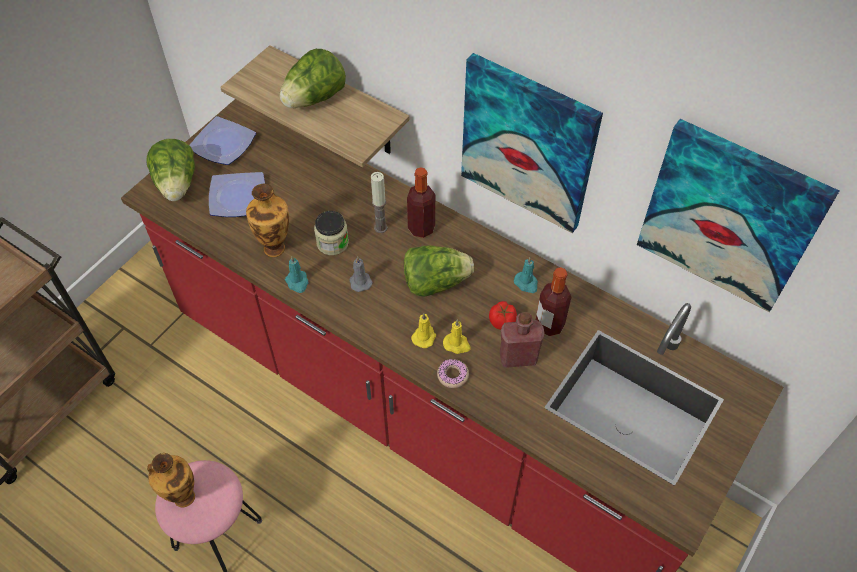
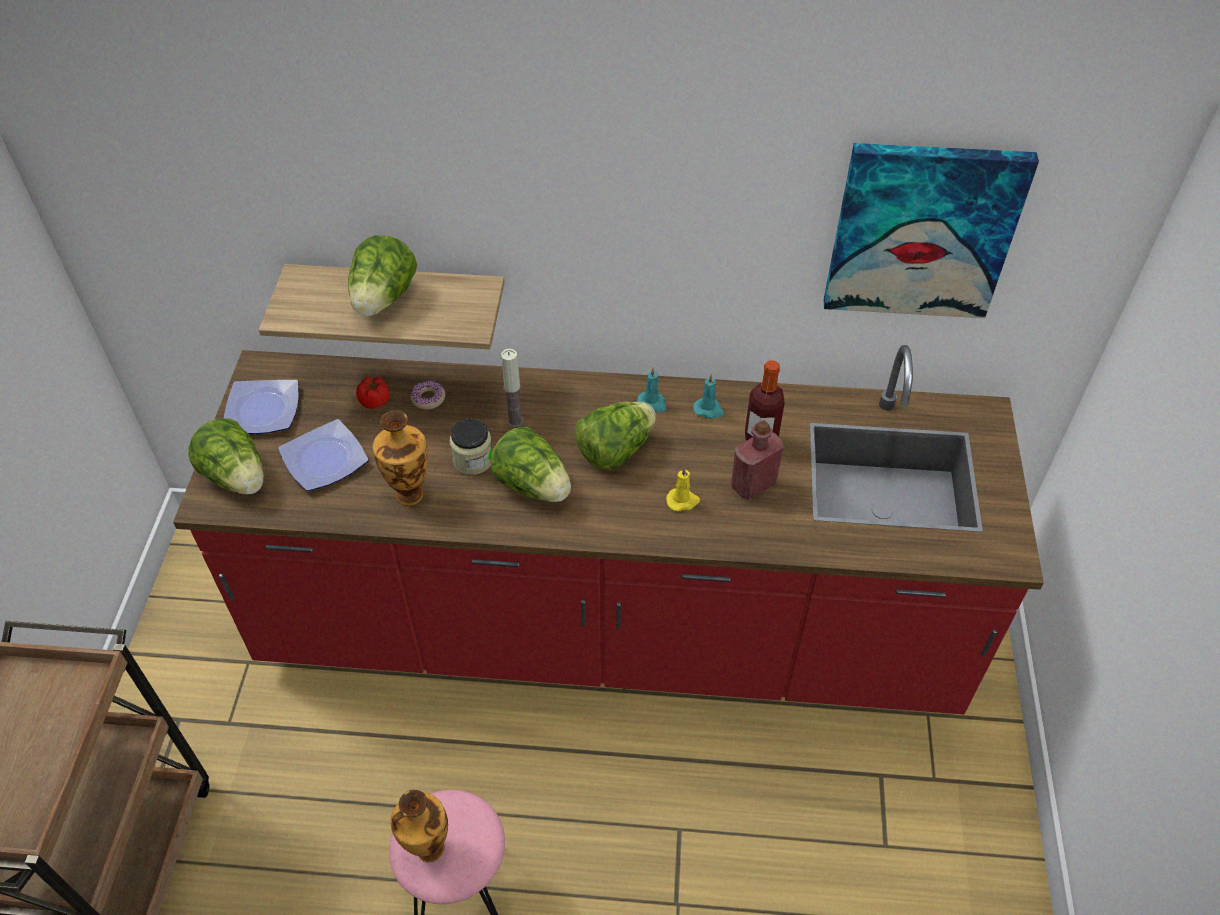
camera: 30 degrees left, 5 degrees down
(297, 282) = (463, 518): turquoise candle -> turquoise candle (652, 403)
(360, 281) = (533, 485): grey candle -> lettuce
(421, 228) = (560, 403): bottle -> none
(424, 336) = (643, 509): yellow candle -> none
(452, 375) = (701, 533): donut -> donut (428, 398)
(502, 322) = (713, 458): tomato -> tomato (375, 401)
(528, 143) = (670, 247): picture -> none

